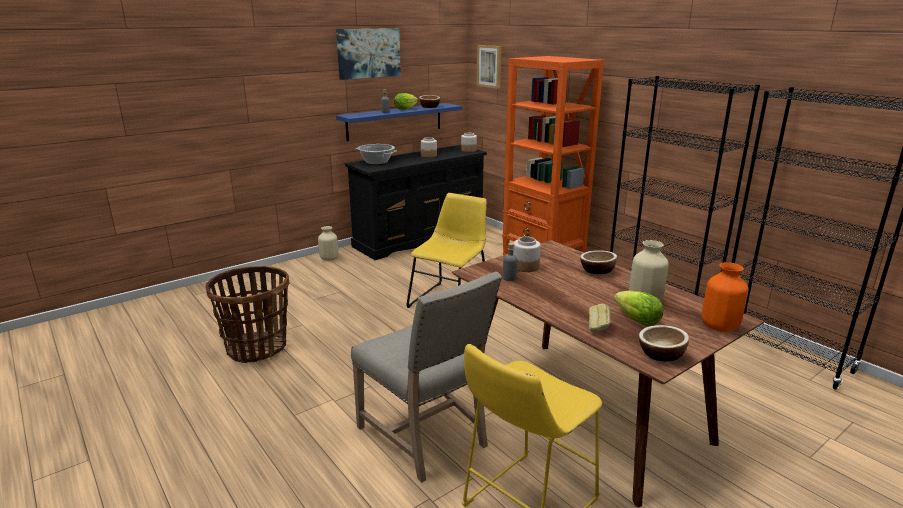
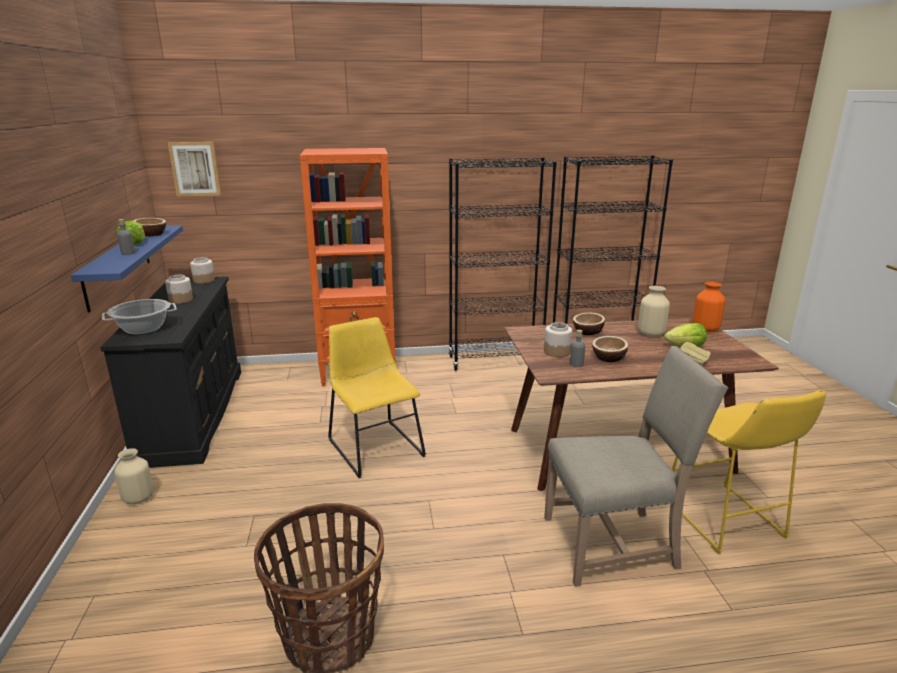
camera: 60 degrees left, 0 degrees up
(368, 53) = (77, 167): picture -> none
(661, 354) = (740, 356): bowl -> bowl (608, 358)

